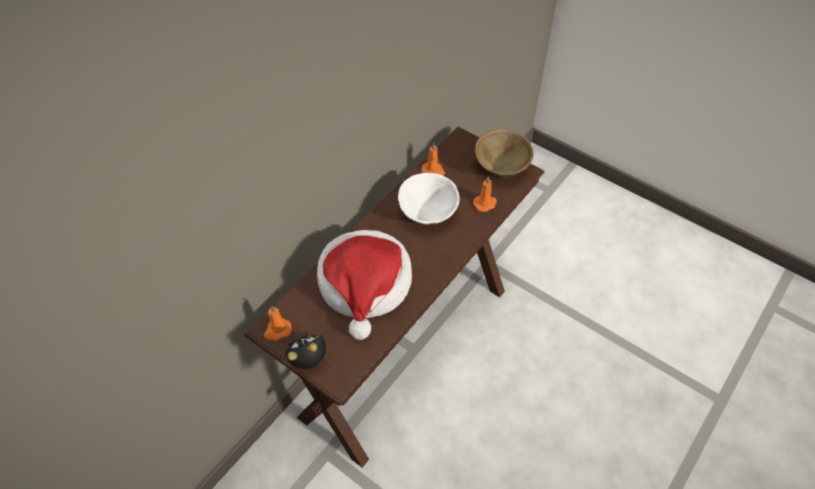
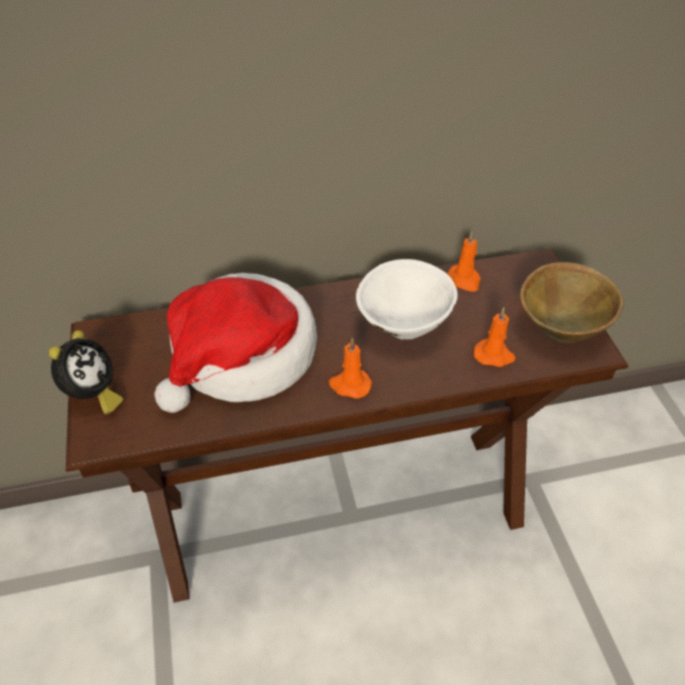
camera: 40 degrees right, 5 degrees down
(277, 331) = (100, 341): orange candle -> orange candle (349, 385)
(310, 360) = (93, 395): alarm clock -> alarm clock turned 90 degrees clockwise

